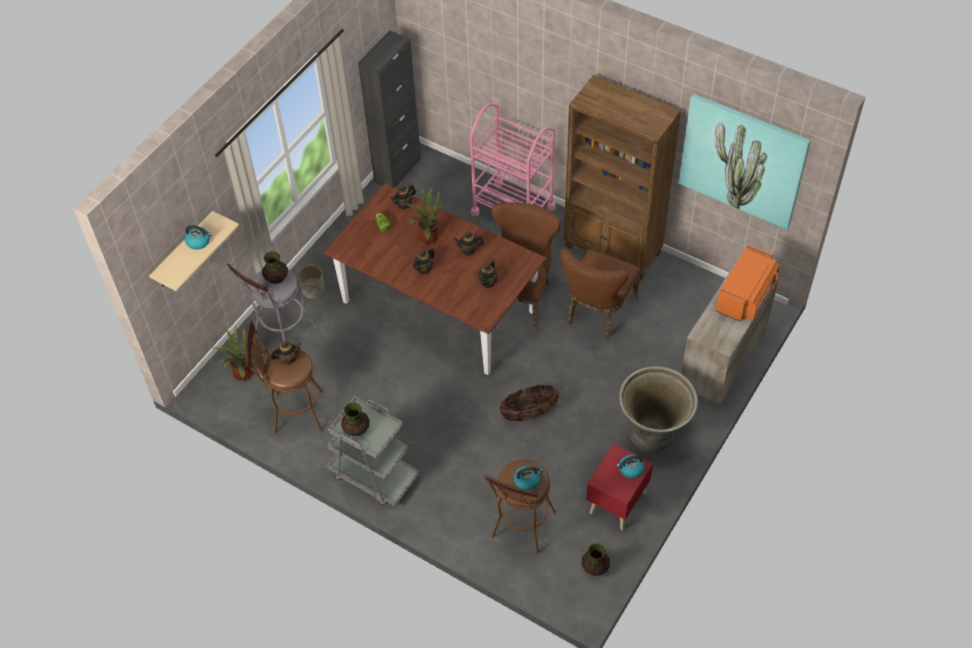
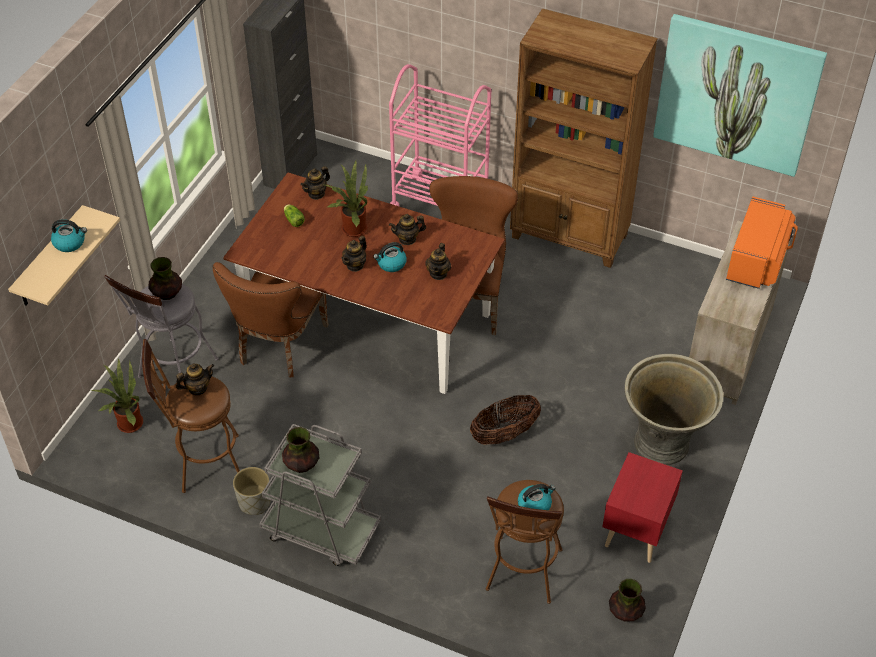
camera: 10 degrees left, 5 degrees down
(313, 290) = (206, 316): grey planter -> grey planter (254, 502)
(598, 313) = (566, 309): brown chair -> brown chair (279, 348)
(630, 469) = (656, 481): kettle -> kettle (391, 264)

